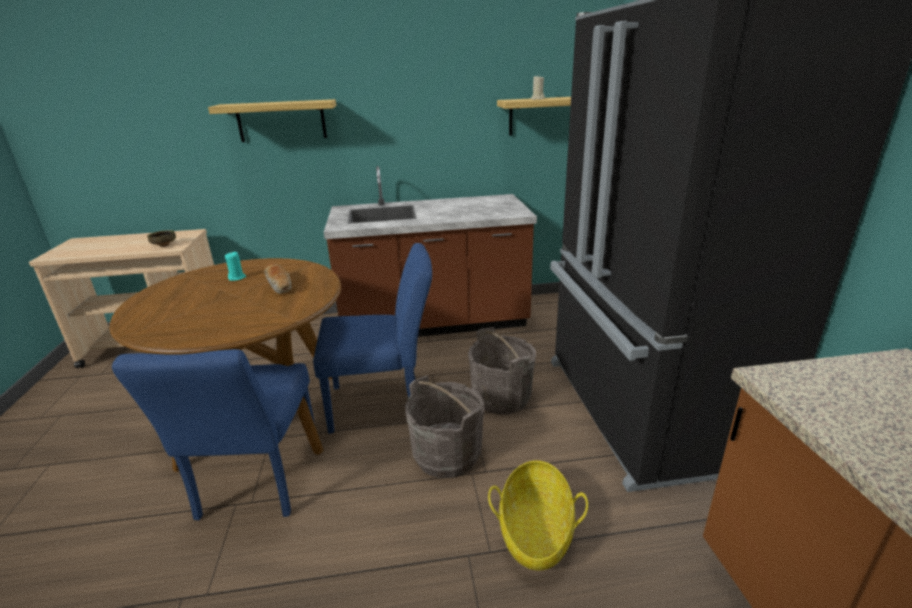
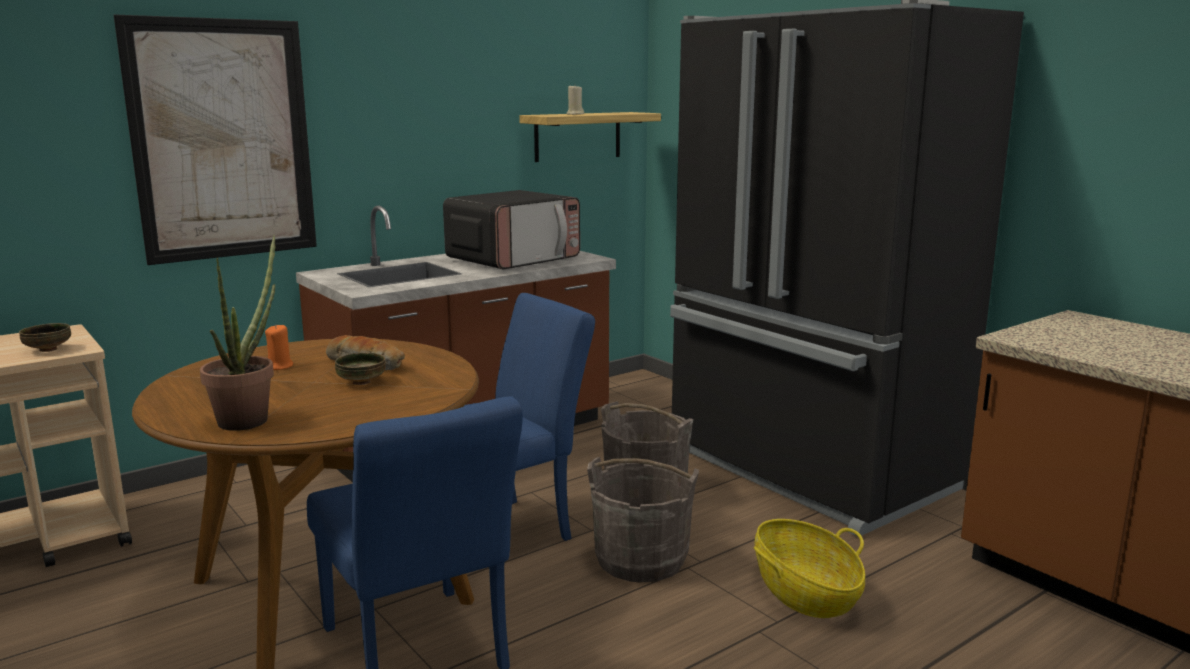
camera: 30 degrees left, 10 degrees down
(159, 318) = (250, 418): none -> potted plant
(237, 278) = (280, 366): turquoise candle -> orange candle
(253, 300) = (362, 382): none -> bowl
(281, 121) = (223, 140): shelf -> picture
(467, 209) = (514, 260): none -> microwave

